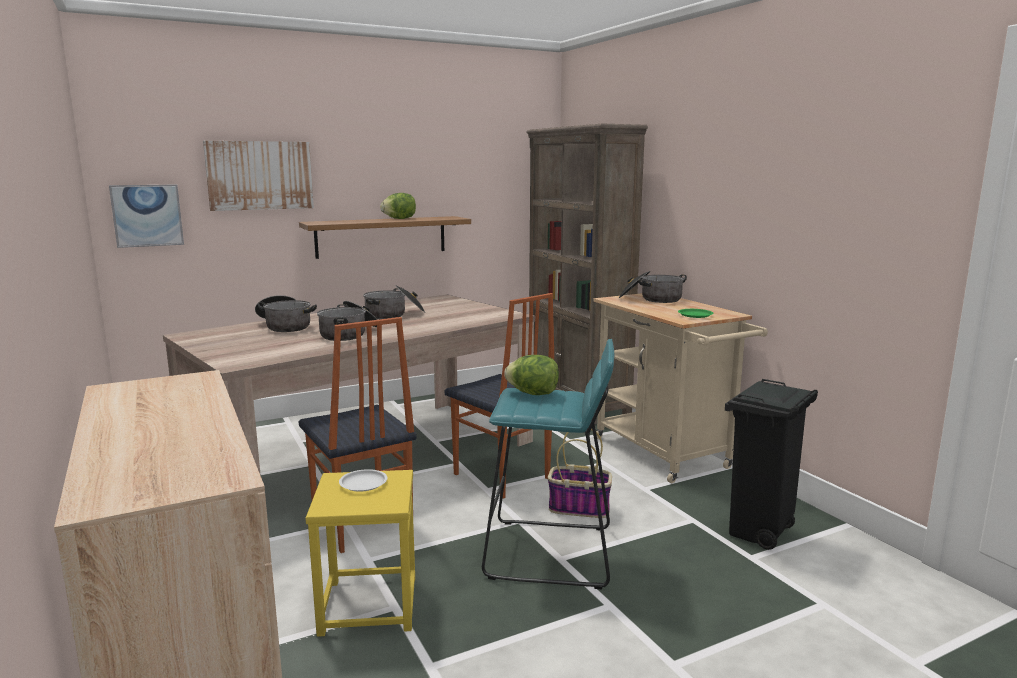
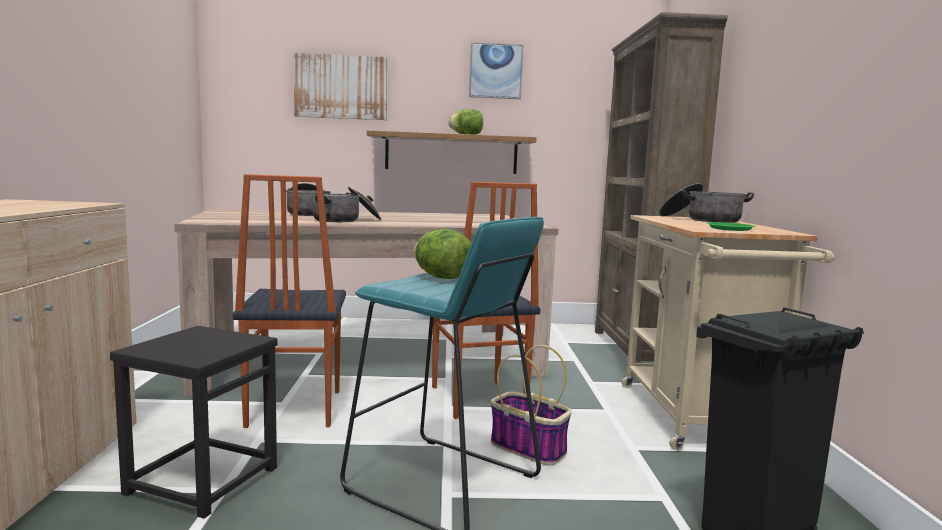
camera: 25 degrees right, 5 degrees down
(147, 215) = (244, 117): picture -> picture (495, 71)
(363, 483) = (210, 338): white plate -> none
(368, 605) = (202, 480): yellow stool -> black stool
(394, 315) = (419, 217): cooking pot -> none

